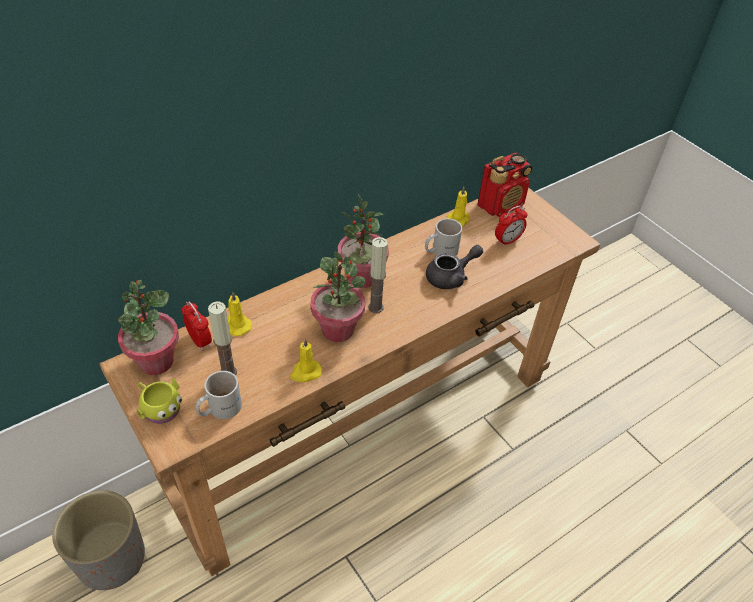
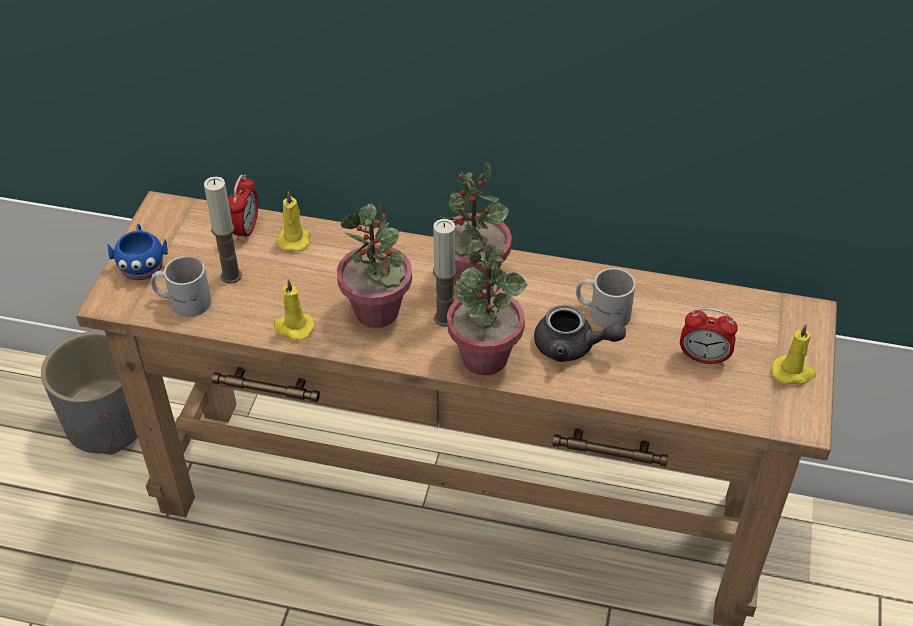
camera: 50 degrees right, 0 degrees up
(156, 361) = (189, 221): potted plant -> potted plant (484, 357)
(160, 408) = (142, 263): yellow mug -> blue mug
(459, 219) = (678, 293): yellow candle -> yellow candle (793, 373)
(501, 205) = (760, 313): radio -> none

